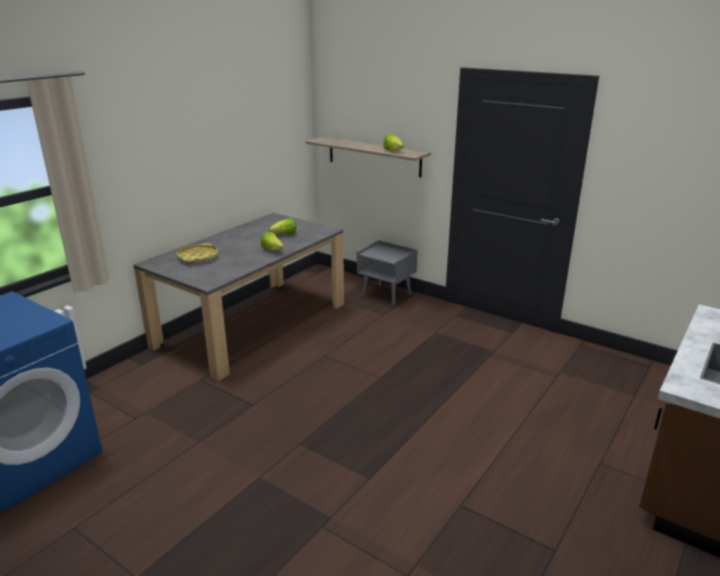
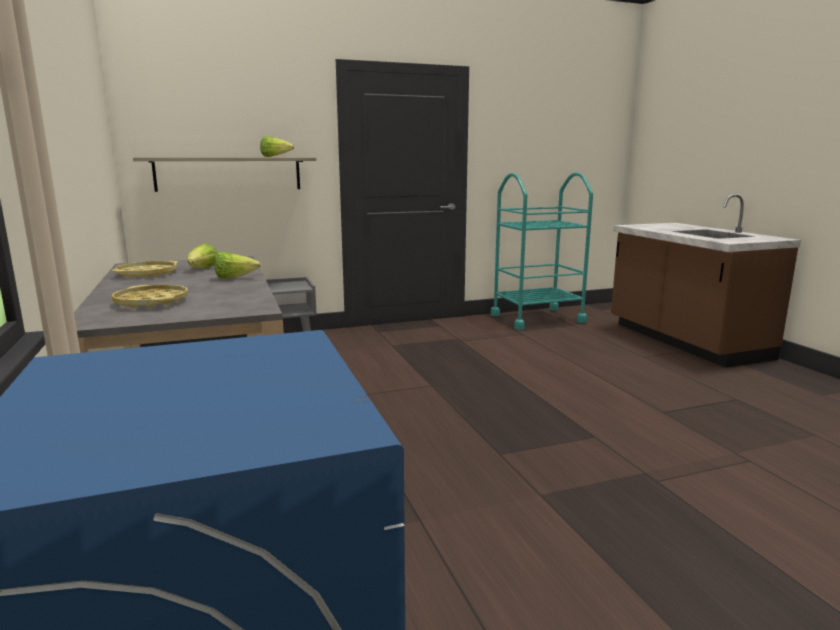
camera: 55 degrees left, 10 degrees down
(256, 230) = (147, 274): none -> yellow tray
(618, 369) = (537, 318): none -> turquoise cart

